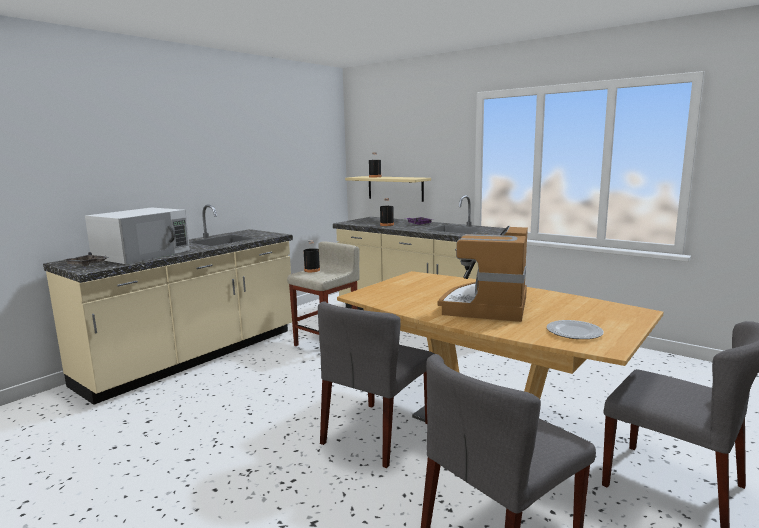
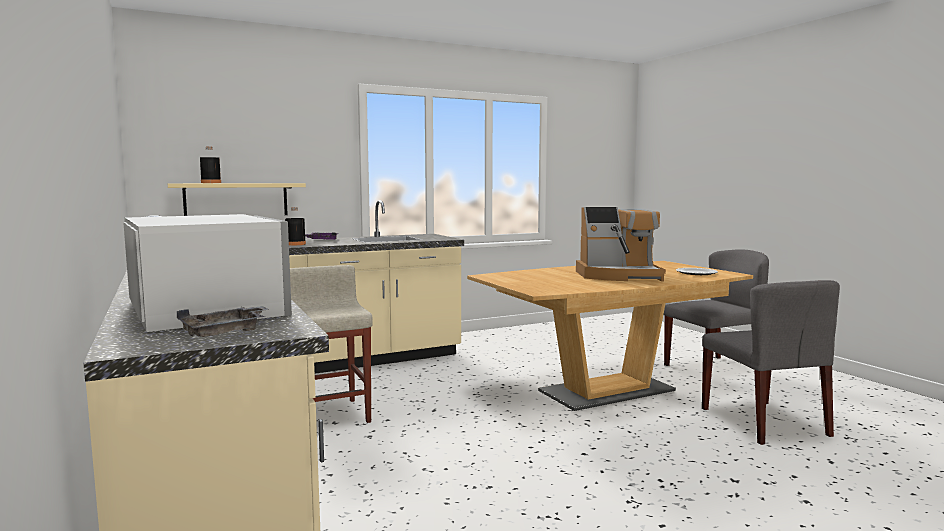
camera: 65 degrees left, 5 degrees down
(312, 270) = (306, 310): black bottle -> none
(377, 433) = (593, 430): grey chair -> none
(487, 306) = (619, 276): coffee machine -> coffee machine turned 45 degrees counterclockwise

